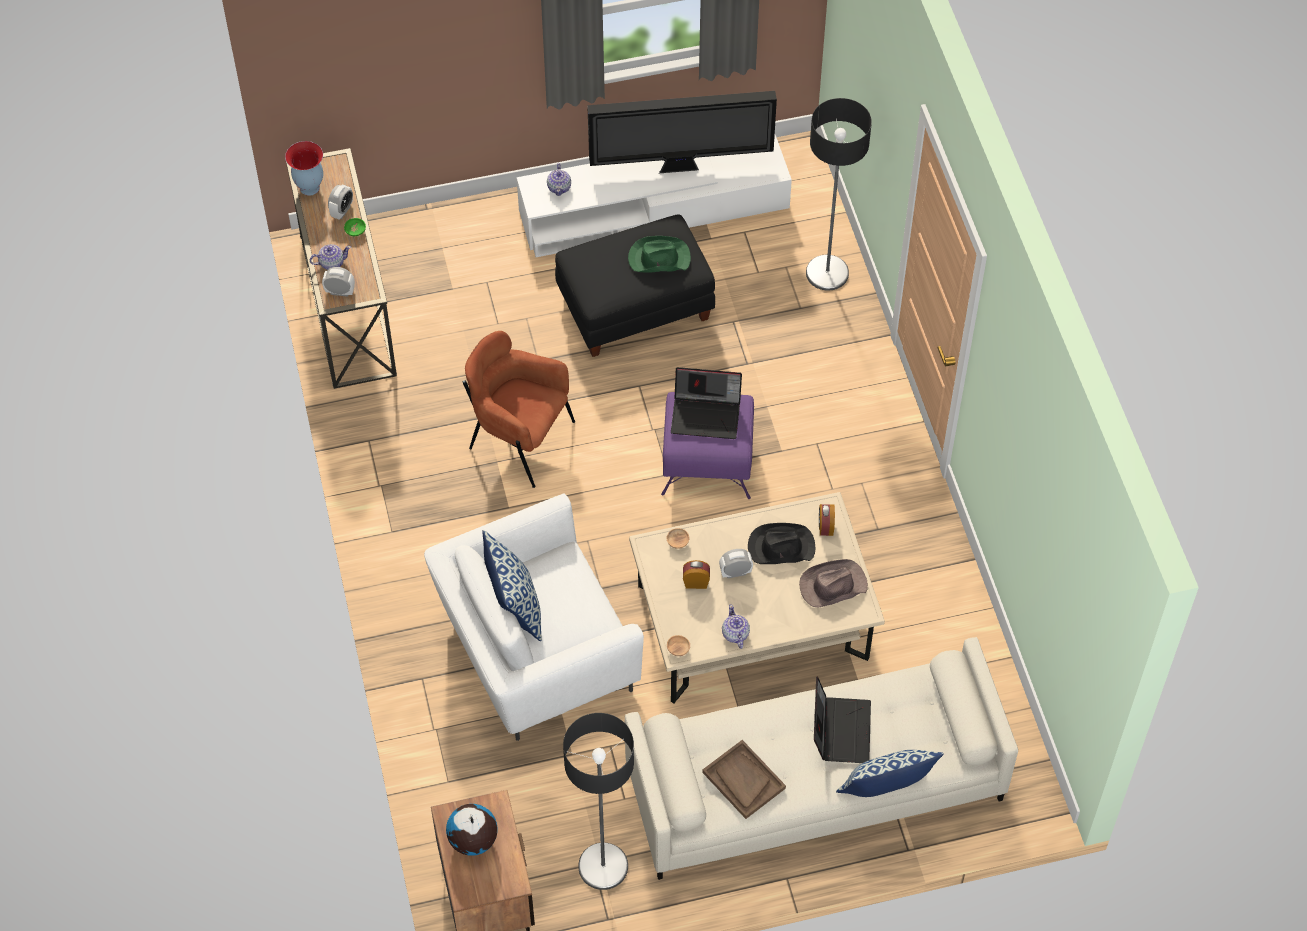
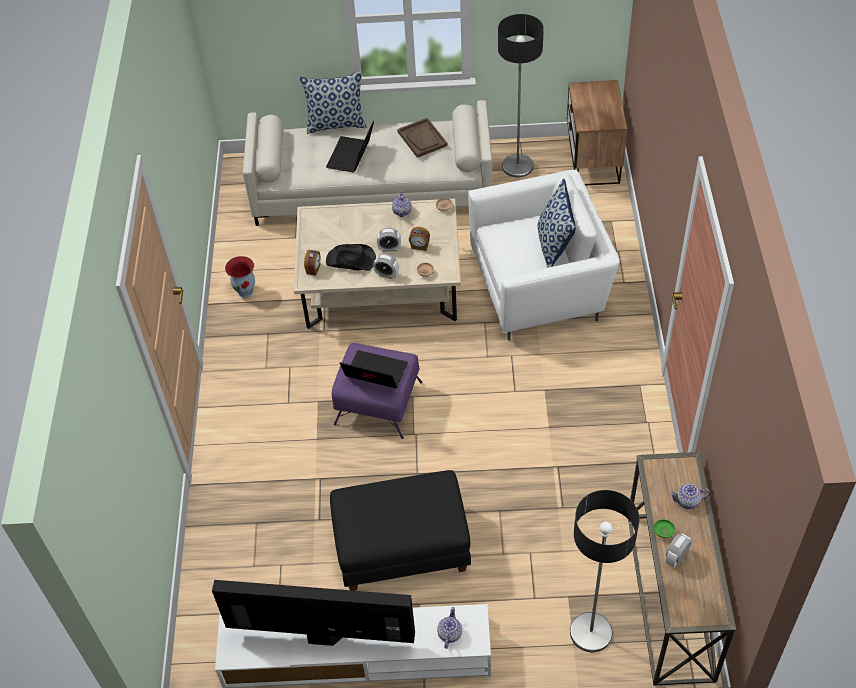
camera: 165 degrees left, 5 degrees down
(309, 188) = (710, 589): vase -> vase (246, 291)
(340, 292) = (680, 471): alarm clock -> alarm clock (387, 274)
(473, 841) = (601, 109): globe -> none
(519, 440) = (527, 442): brown armchair -> none
(658, 258) = (375, 508): green hat -> none
(827, 273) = (219, 552): floor lamp -> floor lamp (590, 632)
(832, 585) = (324, 231): brown hat -> none

